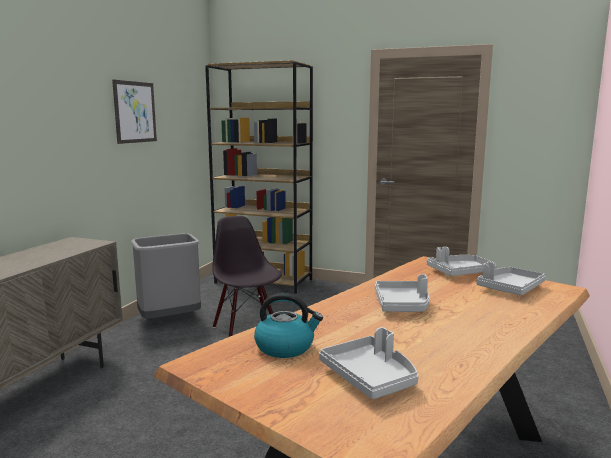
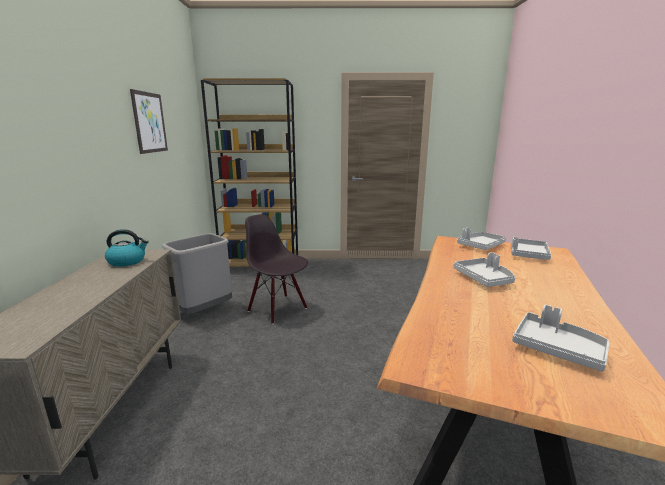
camera: 20 degrees left, 5 degrees up
(285, 347) = (459, 333): kettle -> kettle (127, 261)

